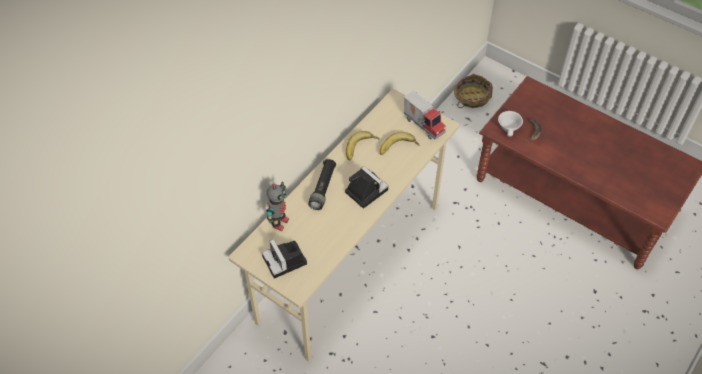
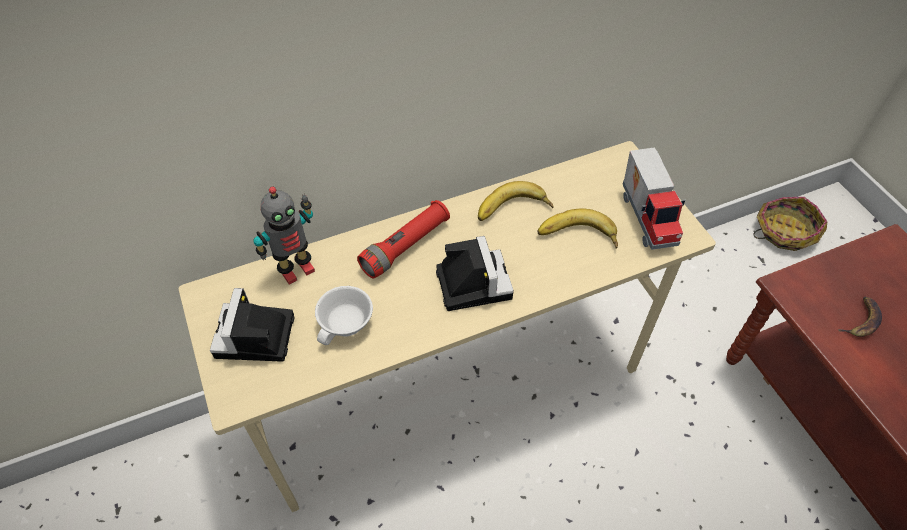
camera: 30 degrees right, 0 degrees up
(323, 188) = (405, 246): black flashlight -> red flashlight
(509, 127) = (818, 295): white cup -> white cup (347, 325)

